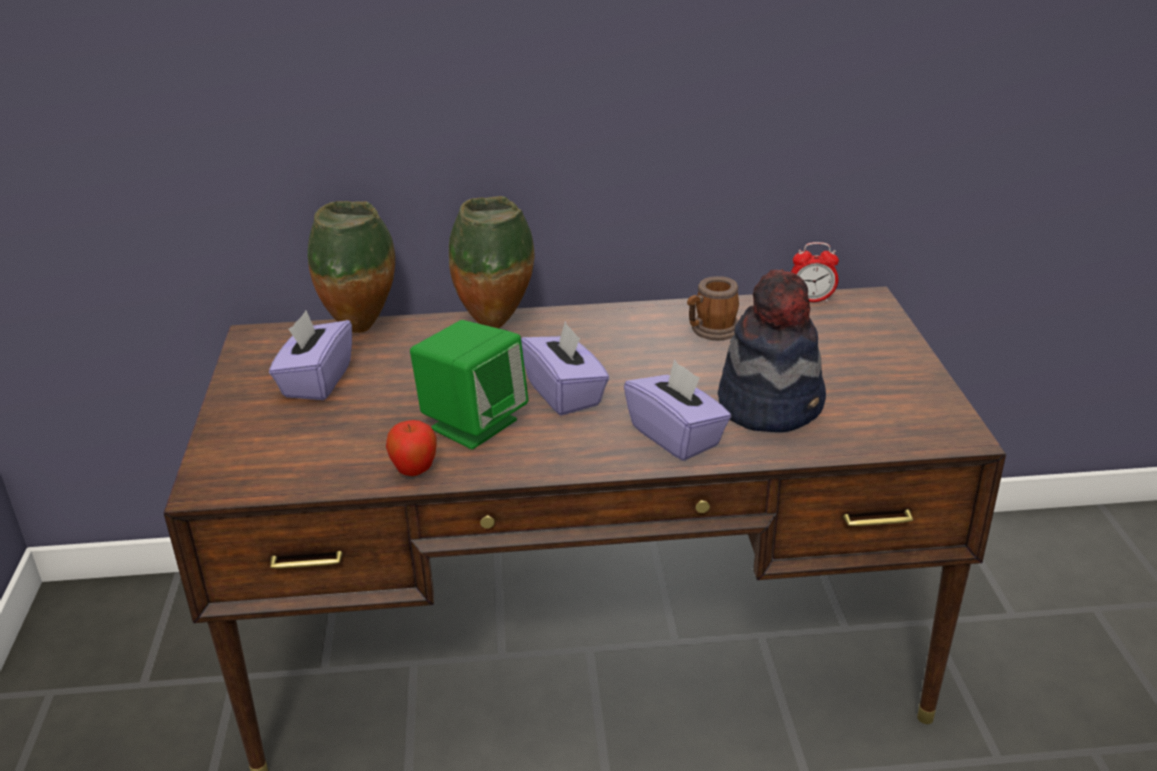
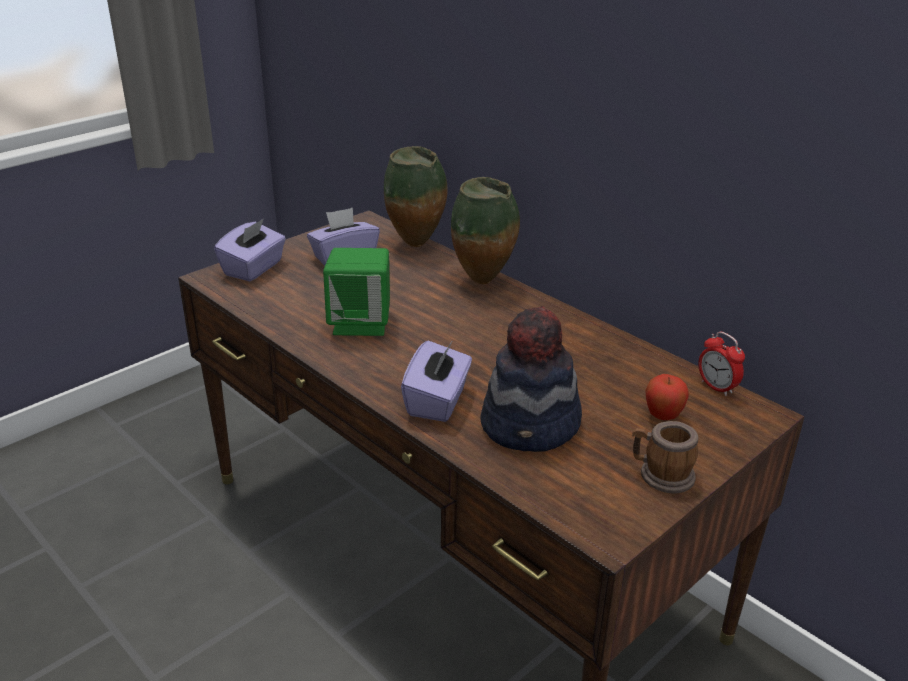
camera: 50 degrees right, 0 degrees up
(414, 471) = (289, 327): apple -> apple (662, 416)
(565, 394) = (435, 339): purple tissue box -> purple tissue box (254, 268)
(711, 331) = (598, 361): mug -> mug (660, 475)

